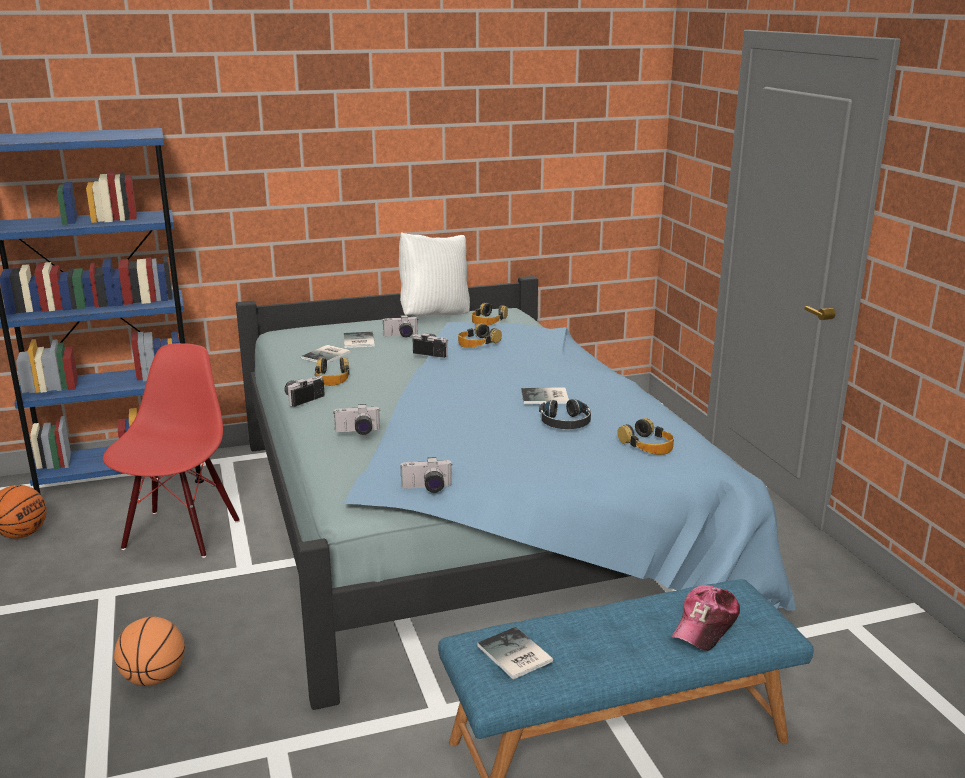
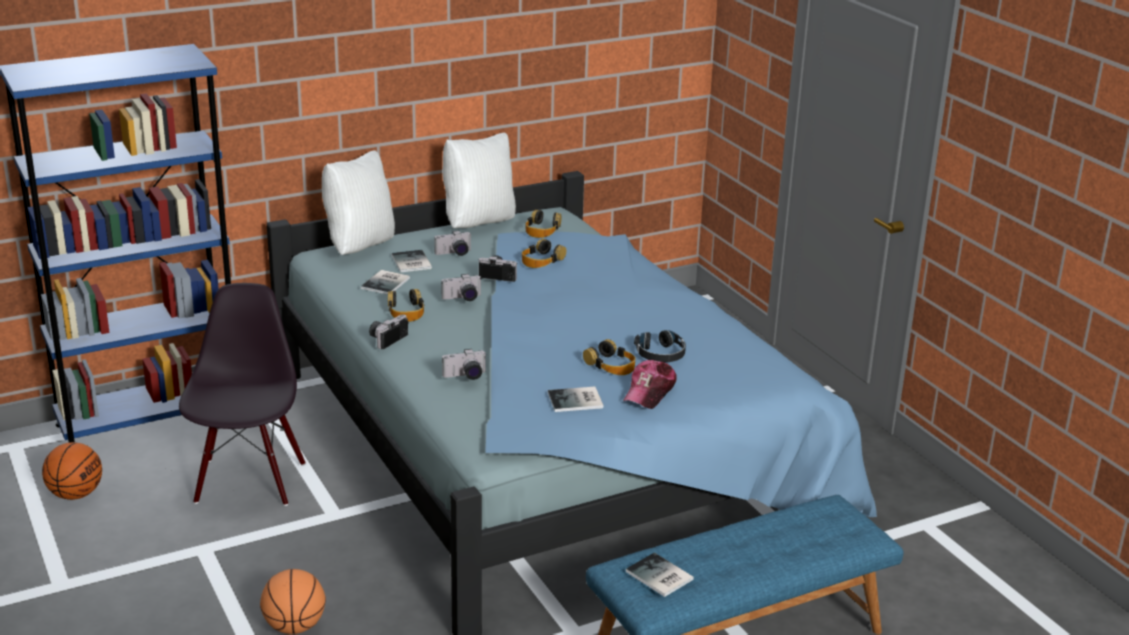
camera: 10 degrees left, 5 degrees up
(180, 533) = (248, 482): red chair -> black chair
(318, 328) = (359, 246): none -> white pillow
(427, 488) = (556, 433): camera -> camera (462, 298)
(546, 397) = (634, 326): book -> book (577, 401)
(647, 445) = (743, 374): headphones -> headphones (611, 365)
(706, 626) = (814, 539): cap -> cap (649, 392)

